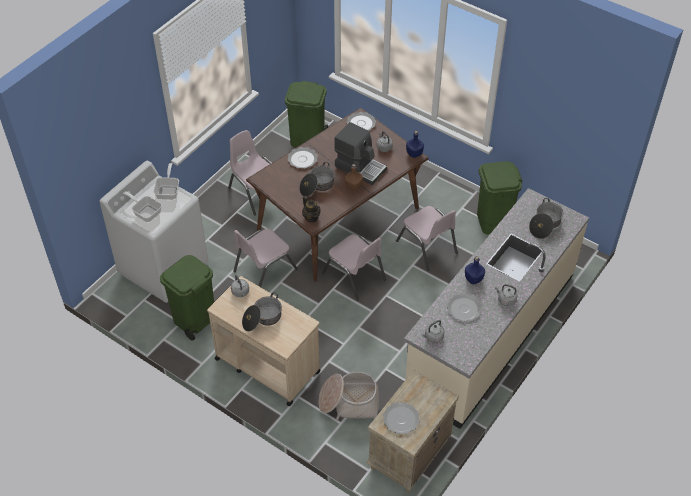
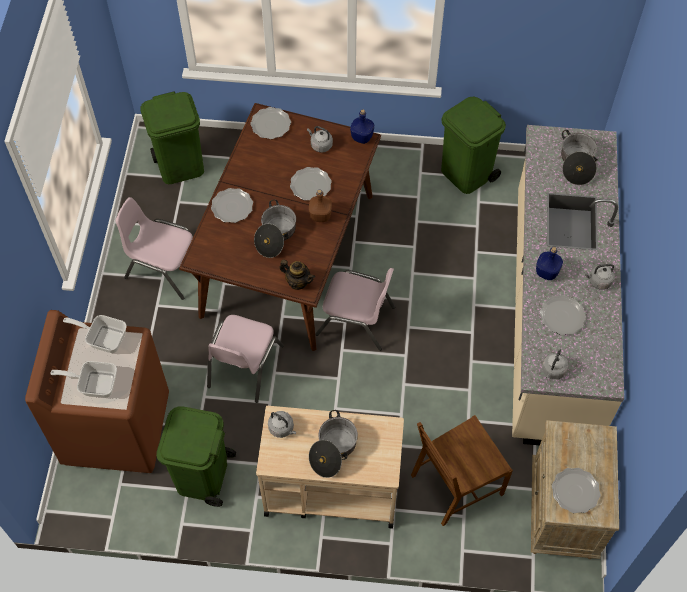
camera: 30 degrees left, 10 degrees up
(164, 268) = (117, 427): white washing machine -> brown washing machine
(168, 191) = (103, 338): frying pan -> frying pan turned 45 degrees counterclockwise
(349, 402) = (456, 484): basket -> brown chair
(360, 167) = (310, 185): coffee machine -> plate
(427, 247) = (413, 242): pink chair -> none

